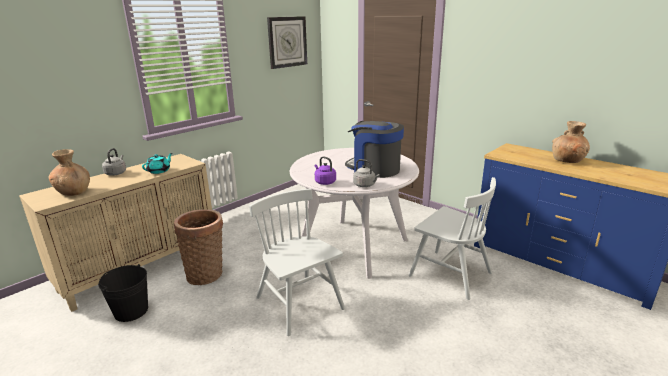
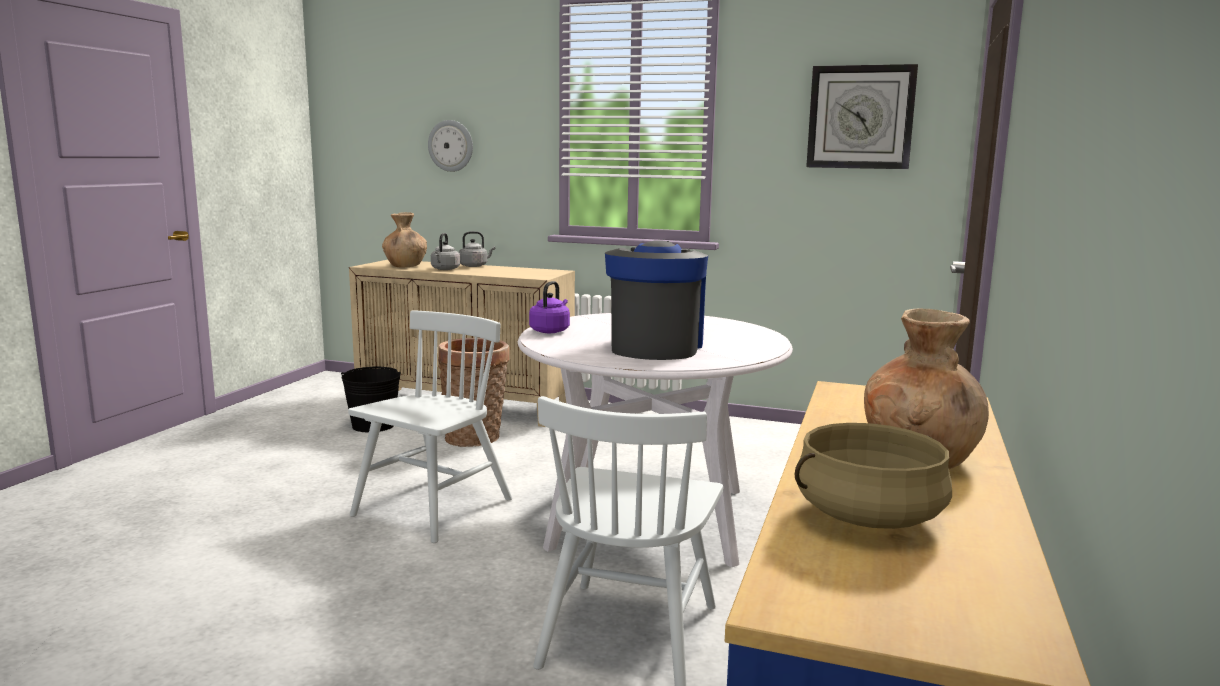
camera: 65 degrees right, 10 degrees down
(39, 87) = (451, 146): none -> wall clock
(159, 171) = (497, 273): turquoise teapot -> none
(365, 185) = (560, 348): grey kettle -> grey kettle (445, 269)
(617, 174) = (868, 516): none -> beige cooking pot

